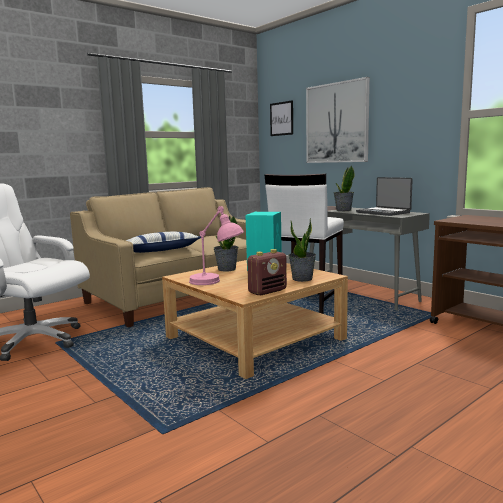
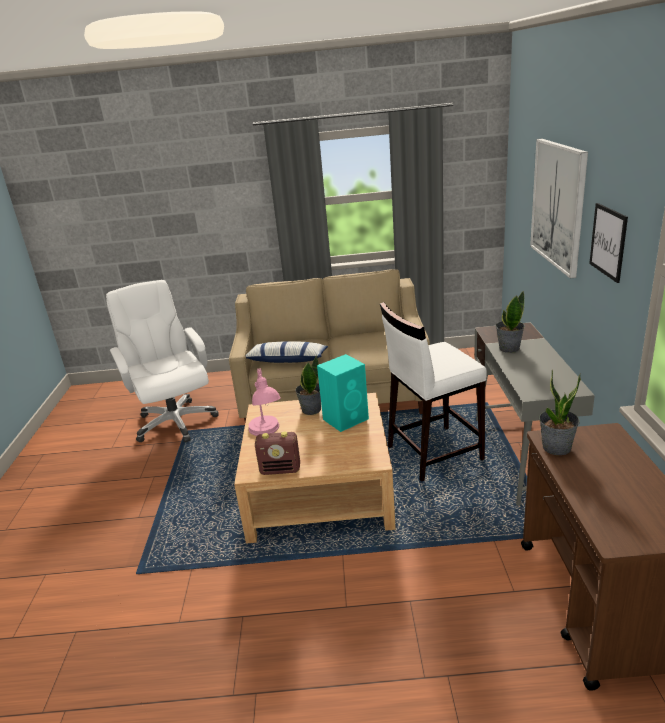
camera: 40 degrees right, 15 degrees up
(281, 118) = (521, 170): picture -> picture (608, 241)
(302, 279) = (342, 458): potted plant -> potted plant (556, 448)
(383, 212) = (539, 373): laptop -> none

